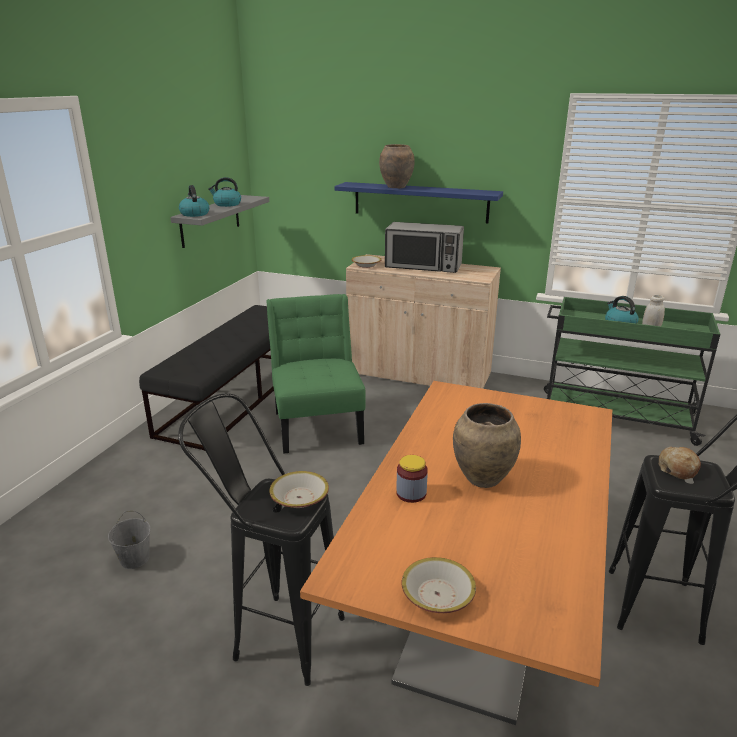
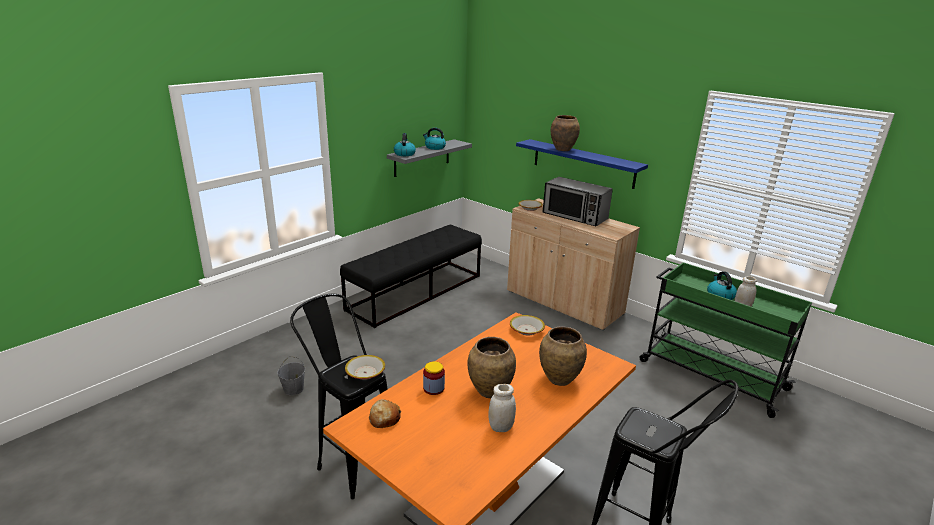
camera: 20 degrees right, 0 degrees up
(317, 424) = (461, 326): green chair -> none
(437, 594) = (398, 454): bowl -> bowl (526, 330)
(533, 519) = (501, 427): none -> white jar
(548, 444) = (559, 379): none -> brown vase
(678, 469) = (648, 423): bread -> bread (384, 418)

